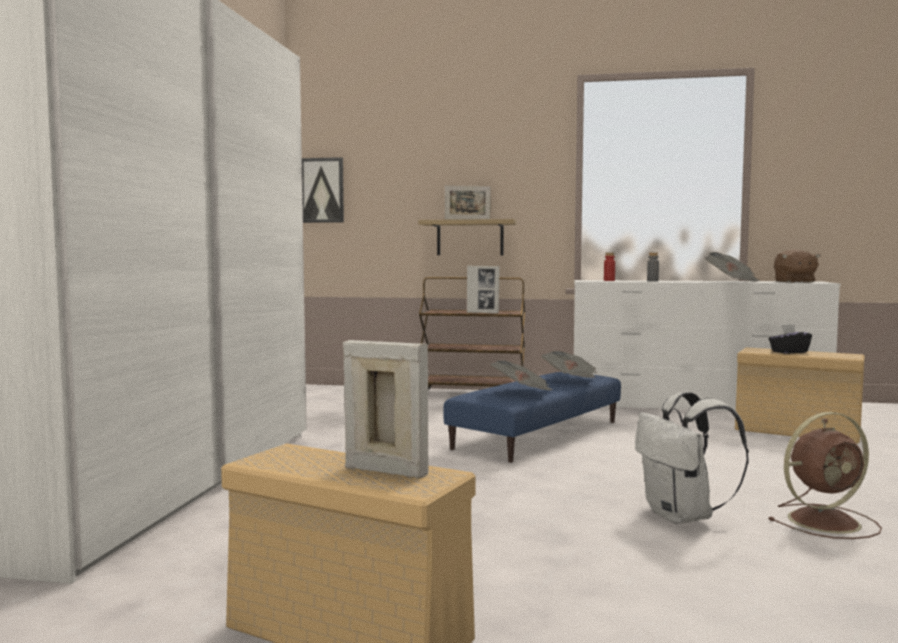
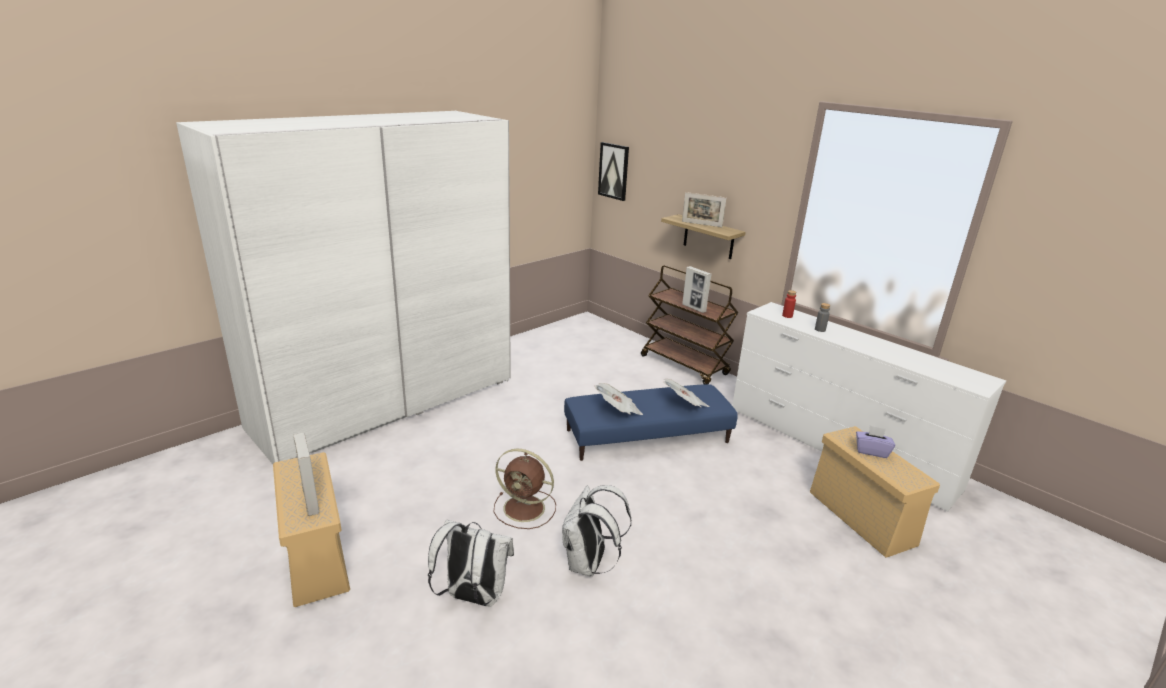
camera: 35 degrees right, 20 degrees up
(633, 580) = (472, 597): none -> white backpack
(732, 281) = (889, 355): newspaper -> none
(789, 352) = (871, 451): black tissue box -> purple tissue box
(794, 282) = (954, 375): brown plush toy -> none
(826, 521) = (669, 619): brown fan -> brown fan (526, 509)

